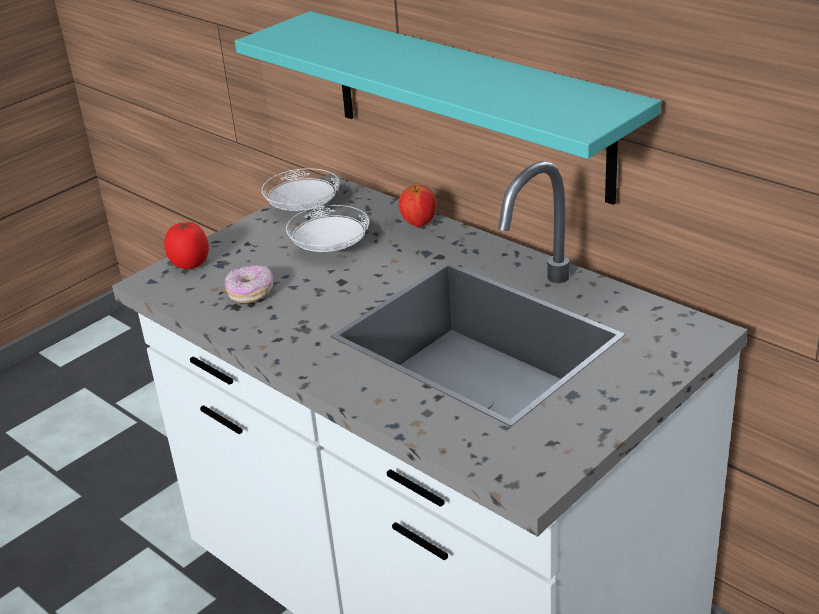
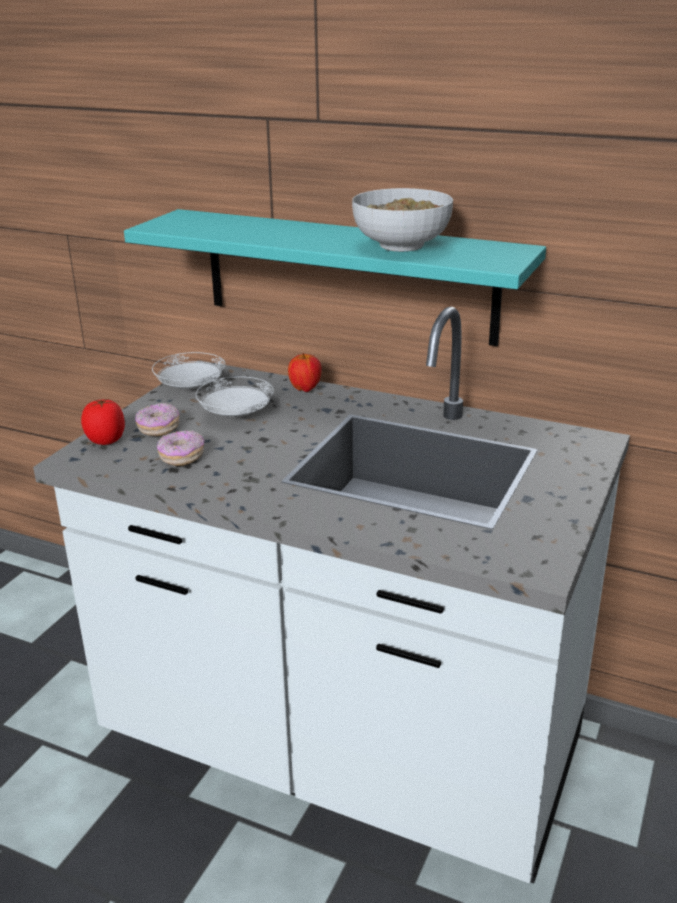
camera: 20 degrees left, 5 degrees down
(246, 256) = (158, 429): none -> donut
(497, 86) = (402, 245): none -> bowl

